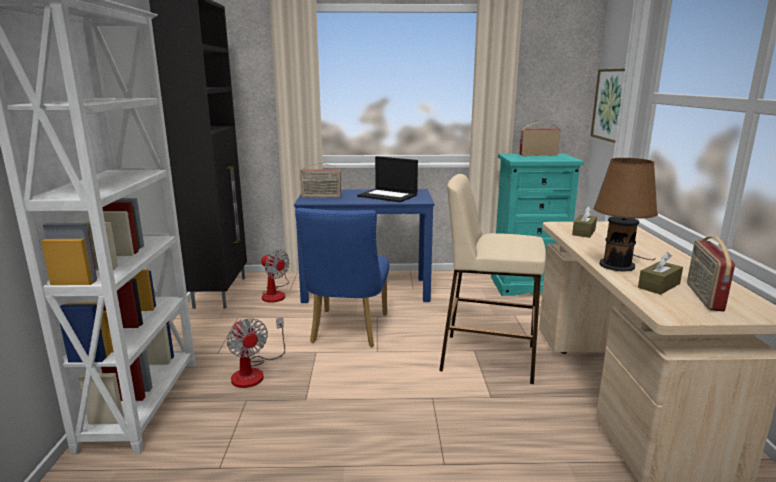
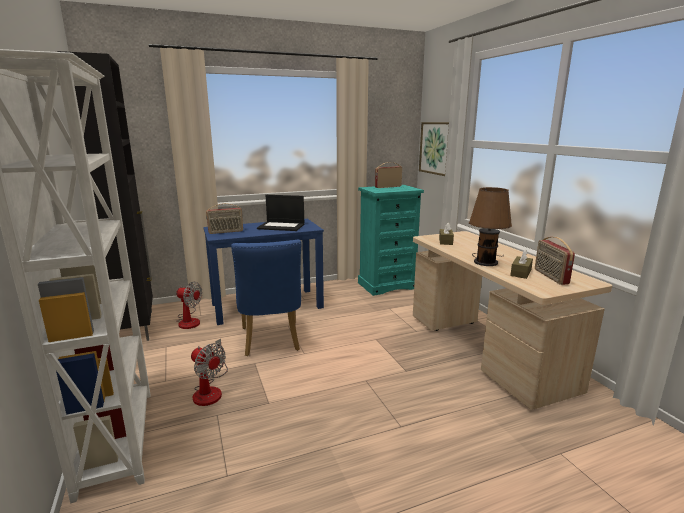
camera: 20 degrees left, 0 degrees up
(487, 357) = (388, 343): beige stool -> none

